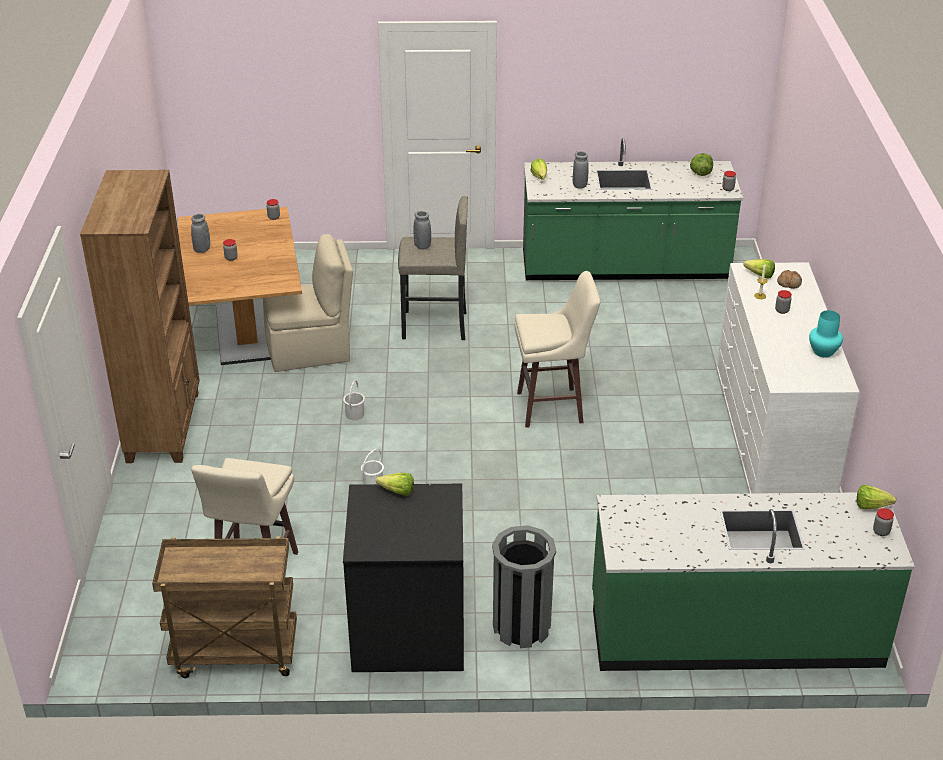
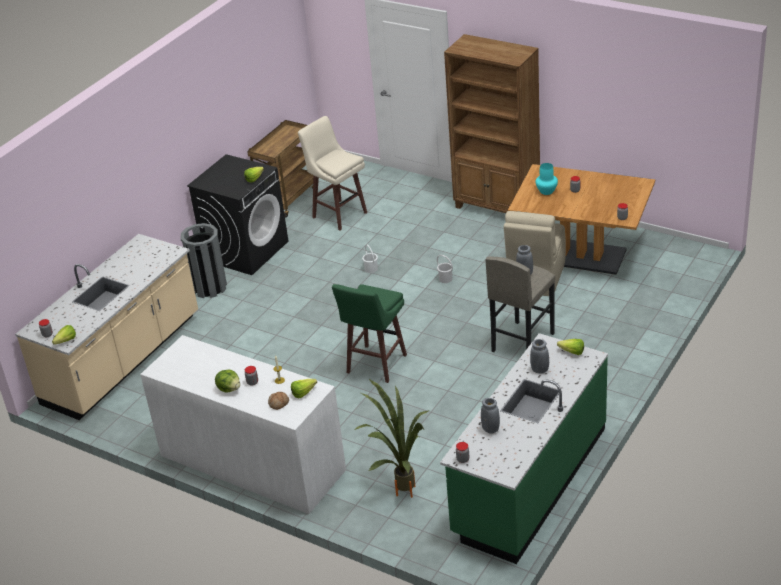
camera: 125 degrees right, 0 degrees up
(202, 249) = (596, 181): grey vase -> grey vase (490, 429)
(552, 408) = (375, 365): beige stool -> green stool
(700, 173) = (504, 455): lettuce -> lettuce (229, 388)
(705, 328) = (399, 489): none -> potted plant
(734, 631) = (123, 360): green counter -> beige counter
(823, 352) = (191, 378): turquoise vase -> turquoise vase (546, 191)

